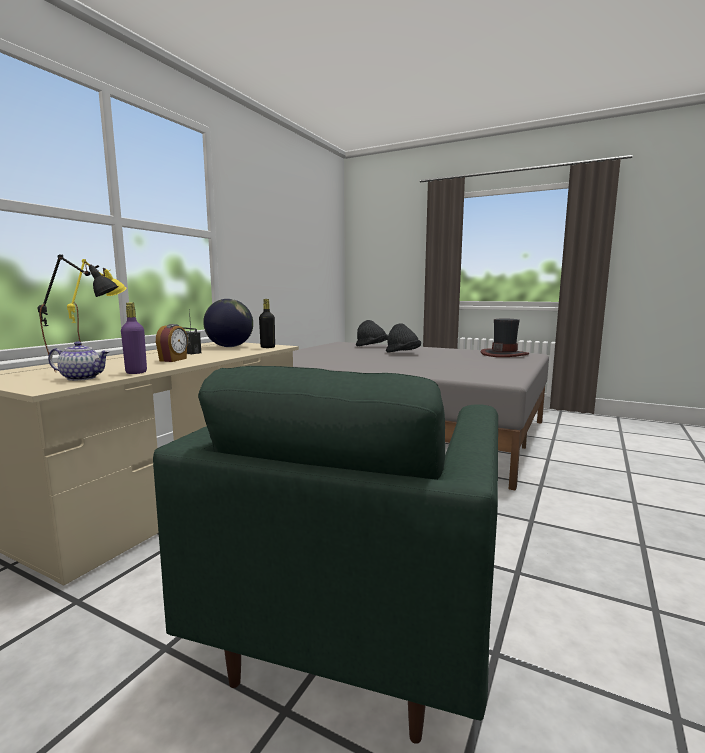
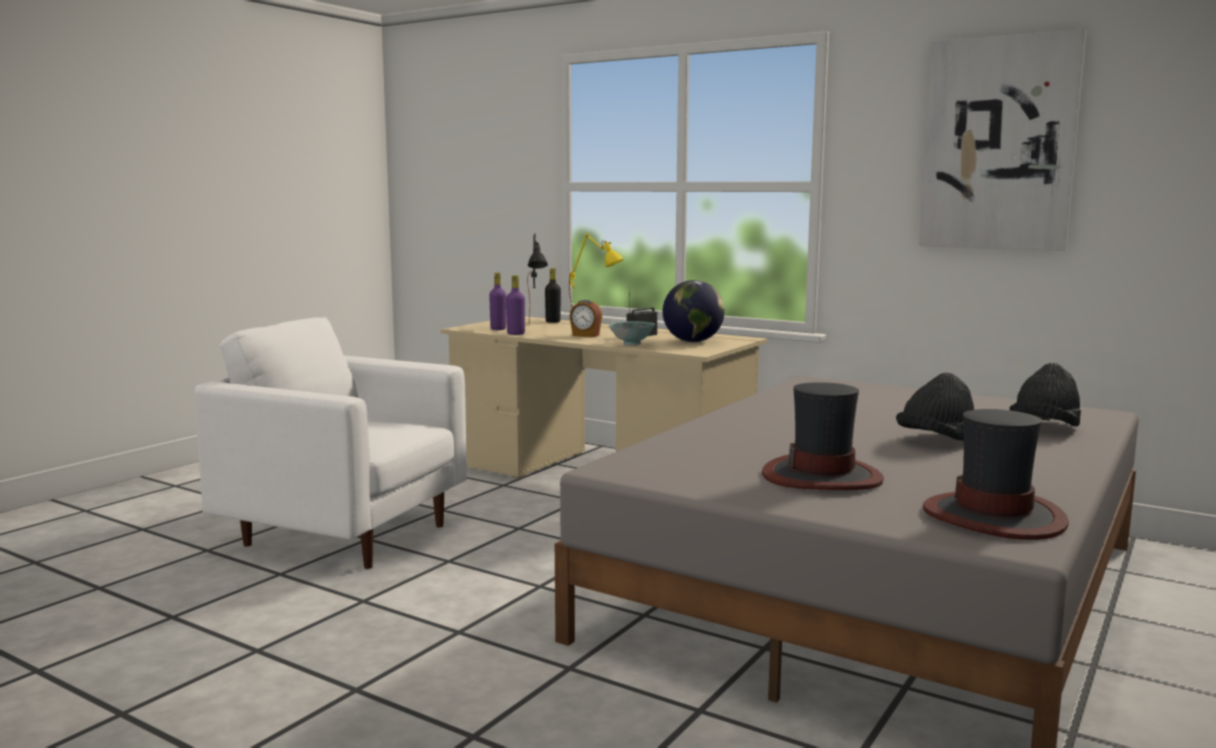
camera: 95 degrees right, 0 degrees up
(82, 378) = (498, 329): teapot -> purple bottle
(237, 353) = (632, 344): none -> bowl
(267, 347) = (687, 349): black bottle -> black bottle (553, 322)
(281, 223) = (999, 144): none -> picture
(352, 630) = (345, 534): green armchair -> white armchair
(476, 362) = (822, 476): none -> hat

